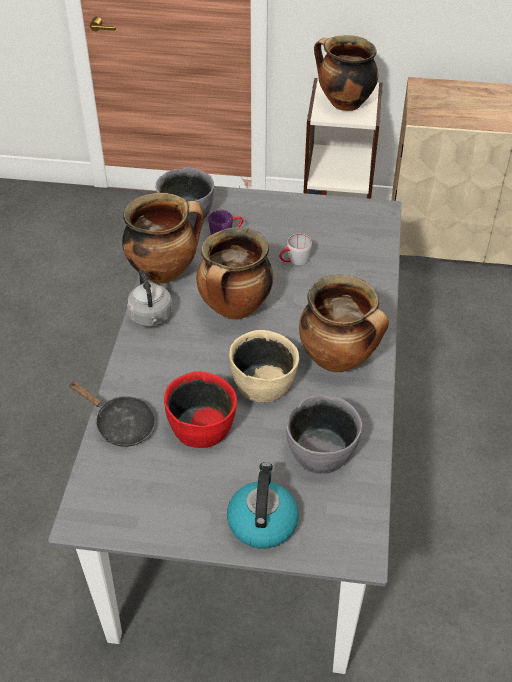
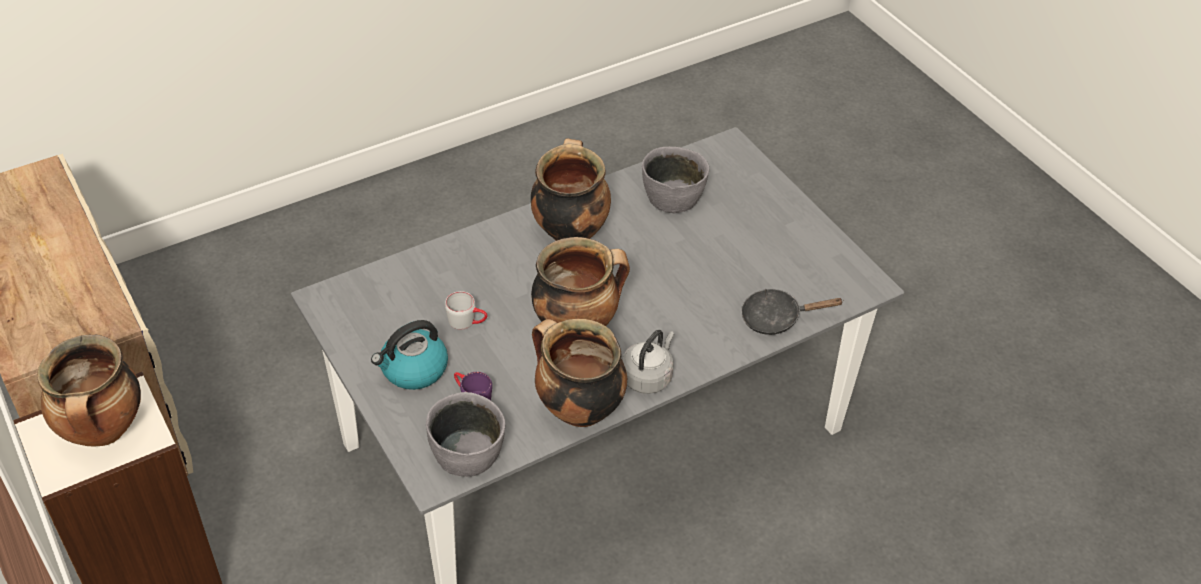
camera: 130 degrees left, 0 degrees up
(120, 424) = (776, 318): black frying pan -> black frying pan turned 90 degrees counterclockwise
(202, 426) = (723, 271): red bowl -> none
(262, 521) = (762, 196): kettle -> kettle (413, 370)
(263, 382) = (642, 260): beige bowl -> none

